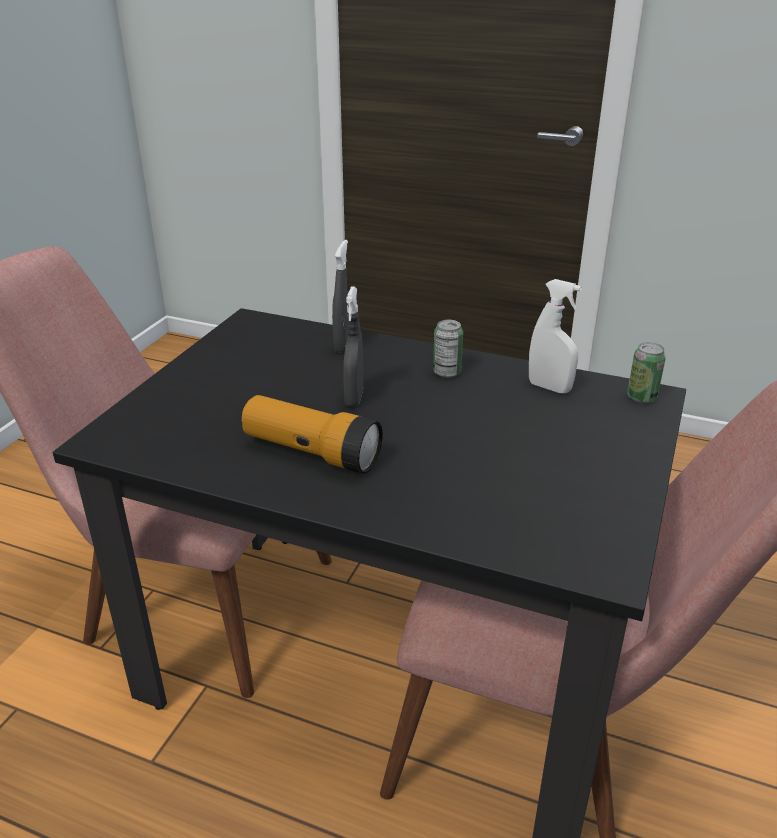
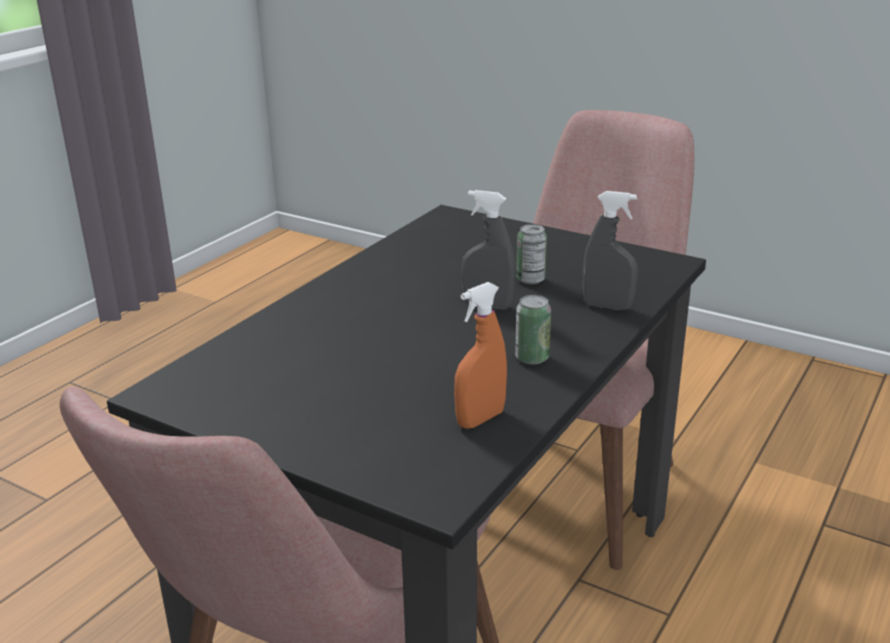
camera: 100 degrees right, 5 degrees down
(312, 452) = (398, 284): flashlight -> none
(549, 387) = (480, 419): white spray bottle -> orange spray bottle
(641, 397) = (436, 485): can -> can (530, 279)

